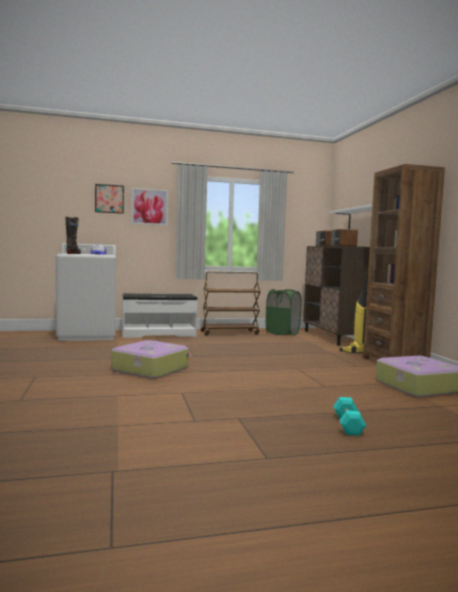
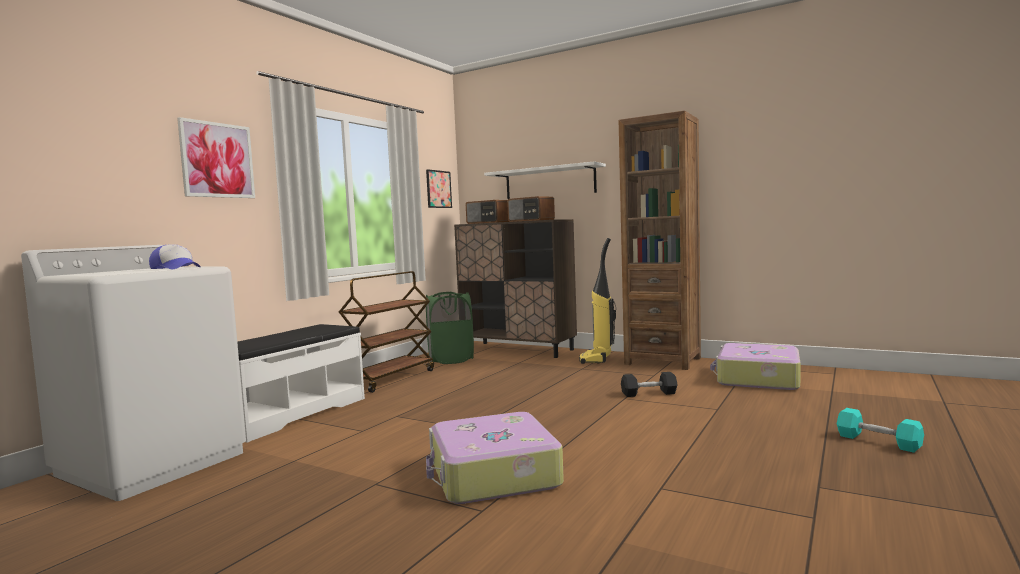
camera: 45 degrees left, 0 degrees up
(73, 253) = (112, 273): black boot -> none
(109, 199) = (129, 139): picture -> picture (438, 189)
(317, 370) = (649, 394): none -> black dumbbell

